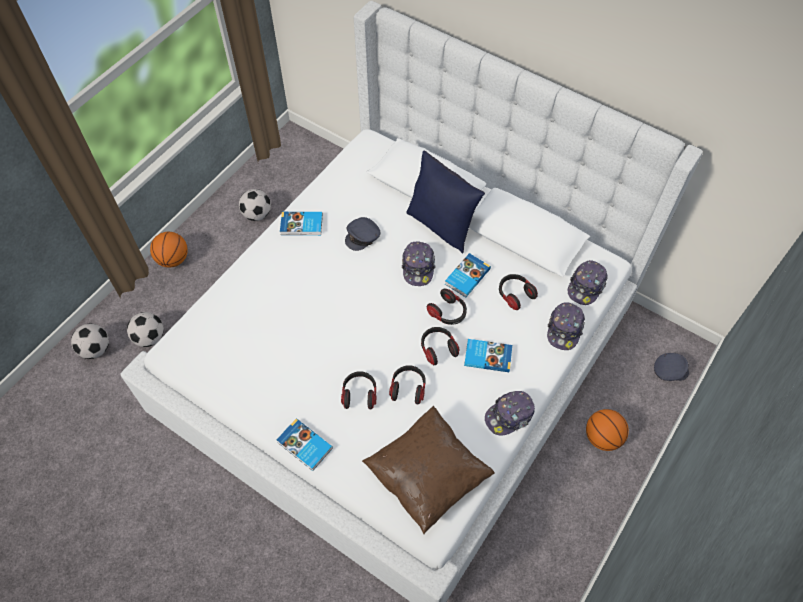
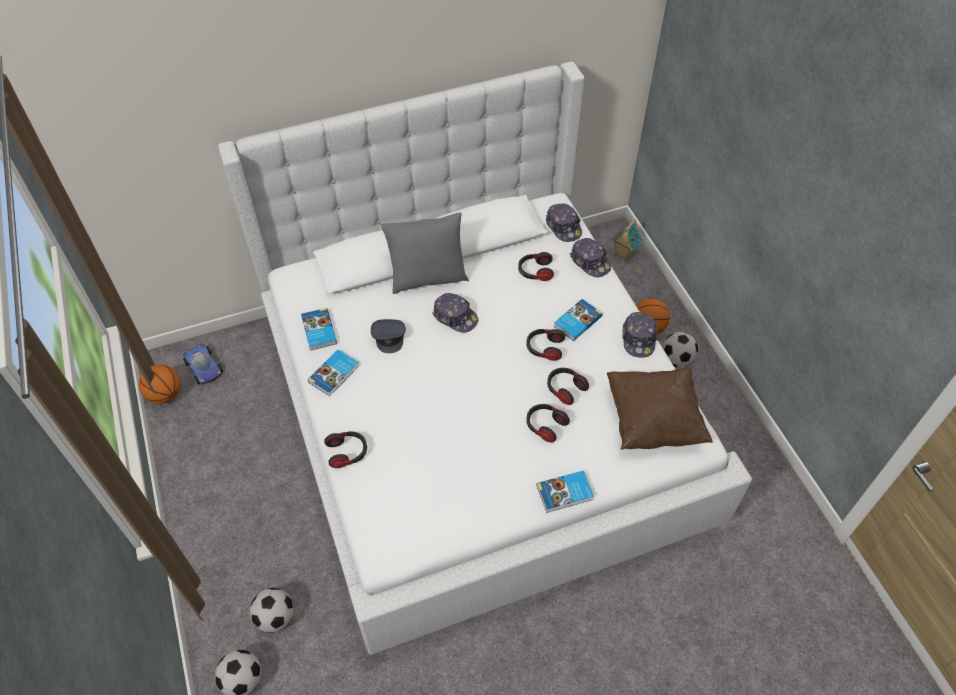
camera: 55 degrees left, 5 degrees down
(173, 259) = (201, 546): basketball -> basketball (165, 394)
(257, 214) = (220, 442): football -> football (676, 359)
(308, 164) = (204, 368): none -> toy car
(441, 225) = (427, 278): blue pillow -> grey pillow
(448, 313) = (516, 323): headphones -> headphones (347, 453)
(466, 276) = (492, 291): book -> book (318, 331)
(669, 370) = (624, 254): grey cap -> toy house

